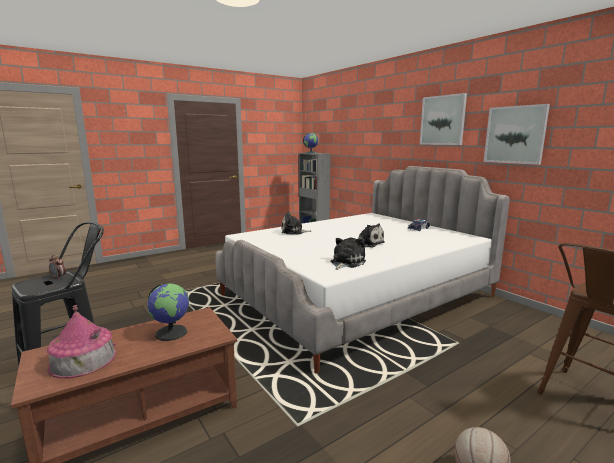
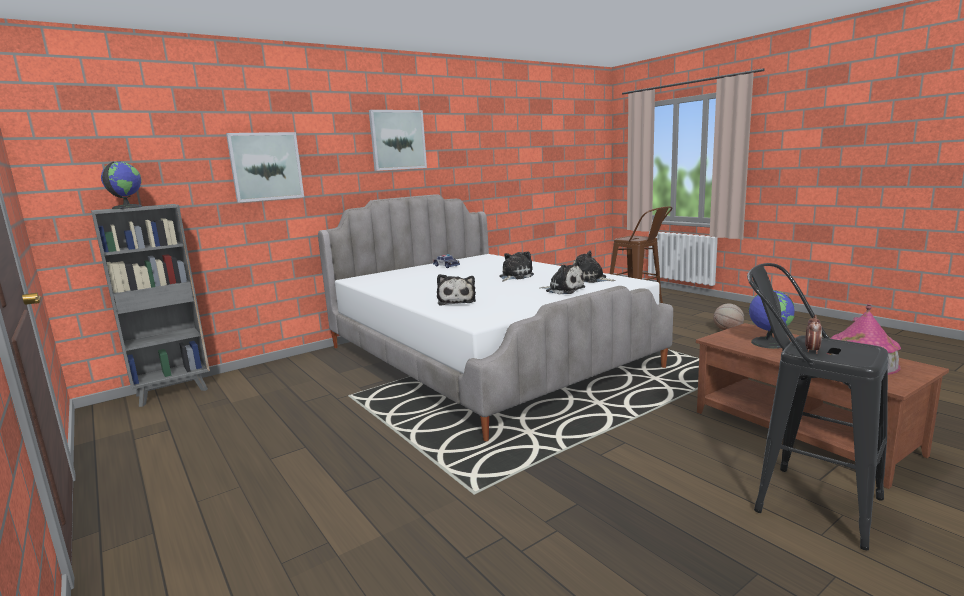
camera: 90 degrees left, 0 degrees up
(309, 253) = (563, 290): none -> plush toy
(515, 135) = (470, 155): picture -> picture (266, 166)

